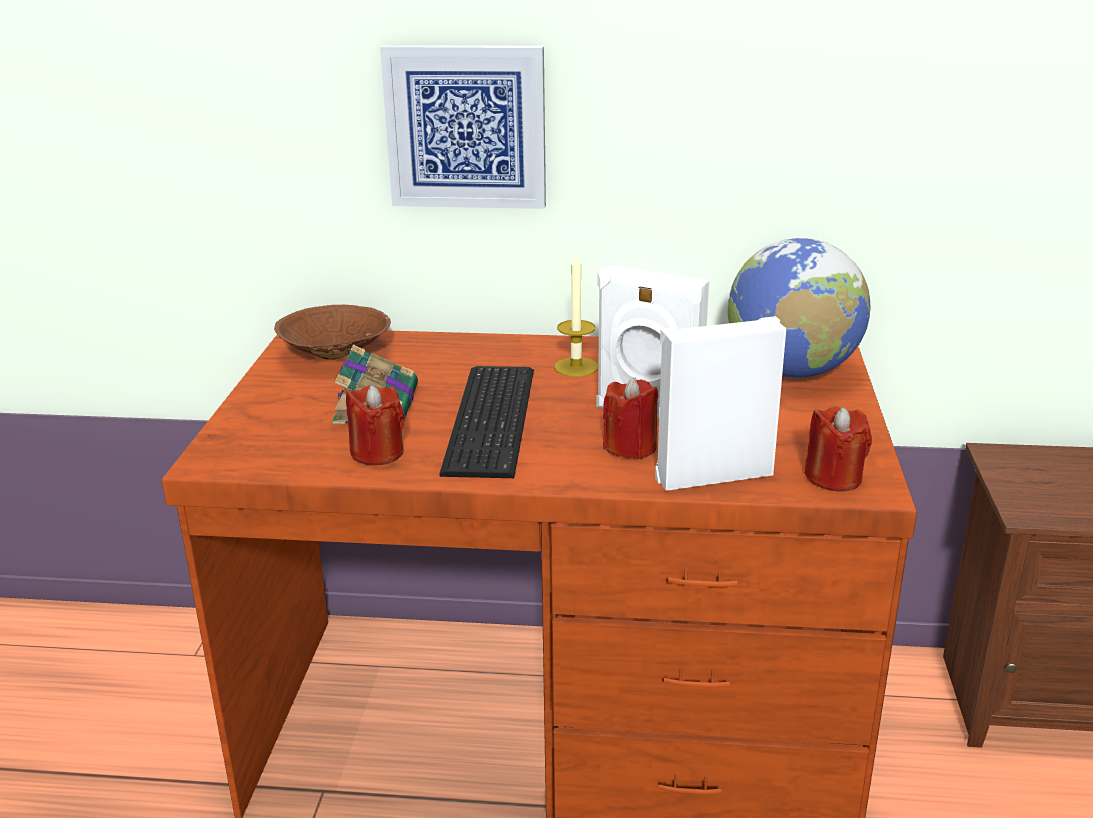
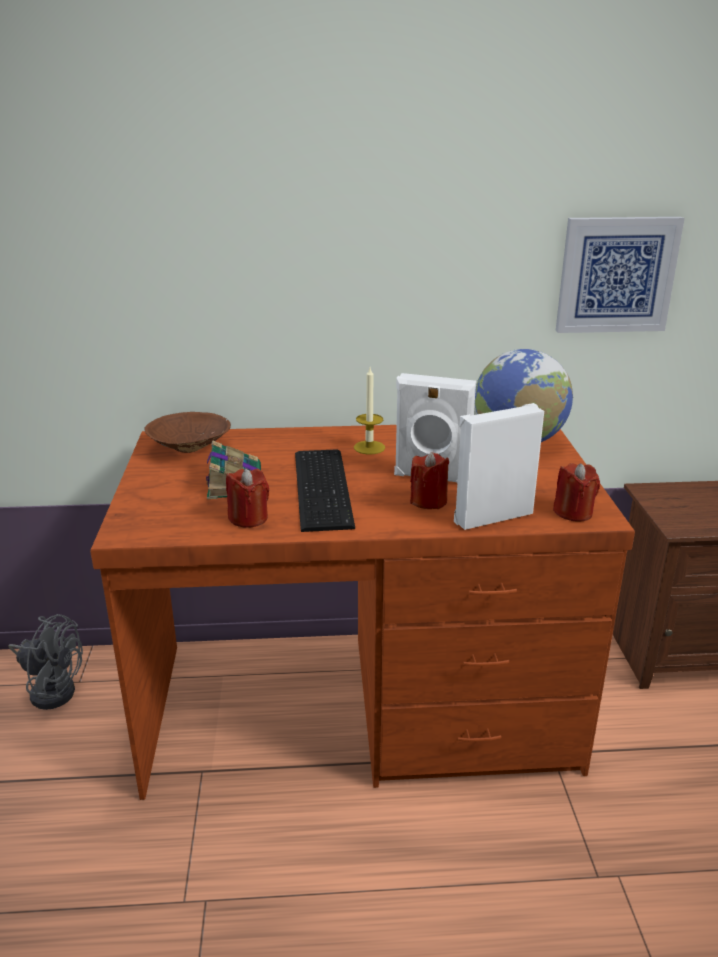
camera: 10 degrees left, 0 degrees up
(157, 661) = (51, 689): none -> grey fan
(466, 127) = (279, 278): picture -> picture (616, 275)

